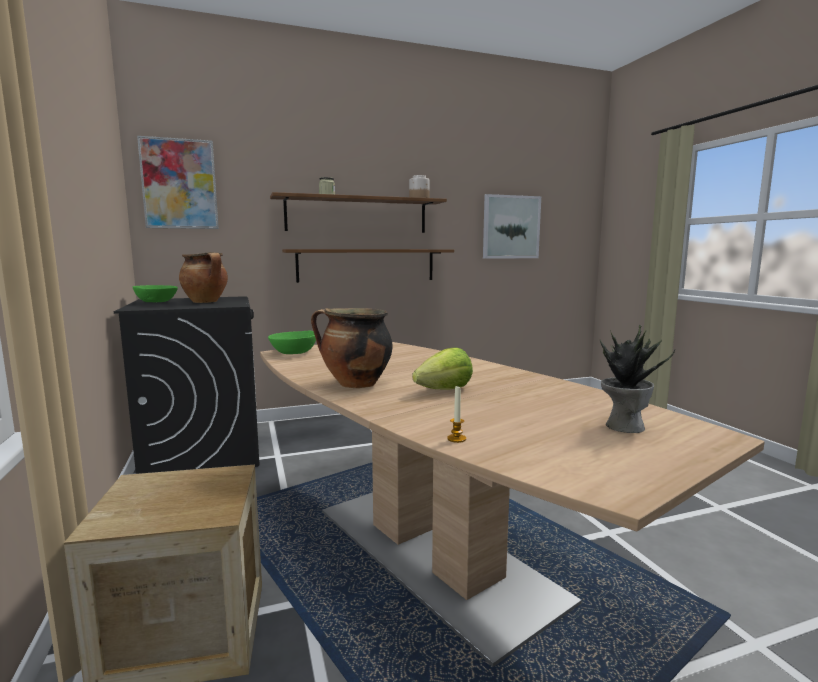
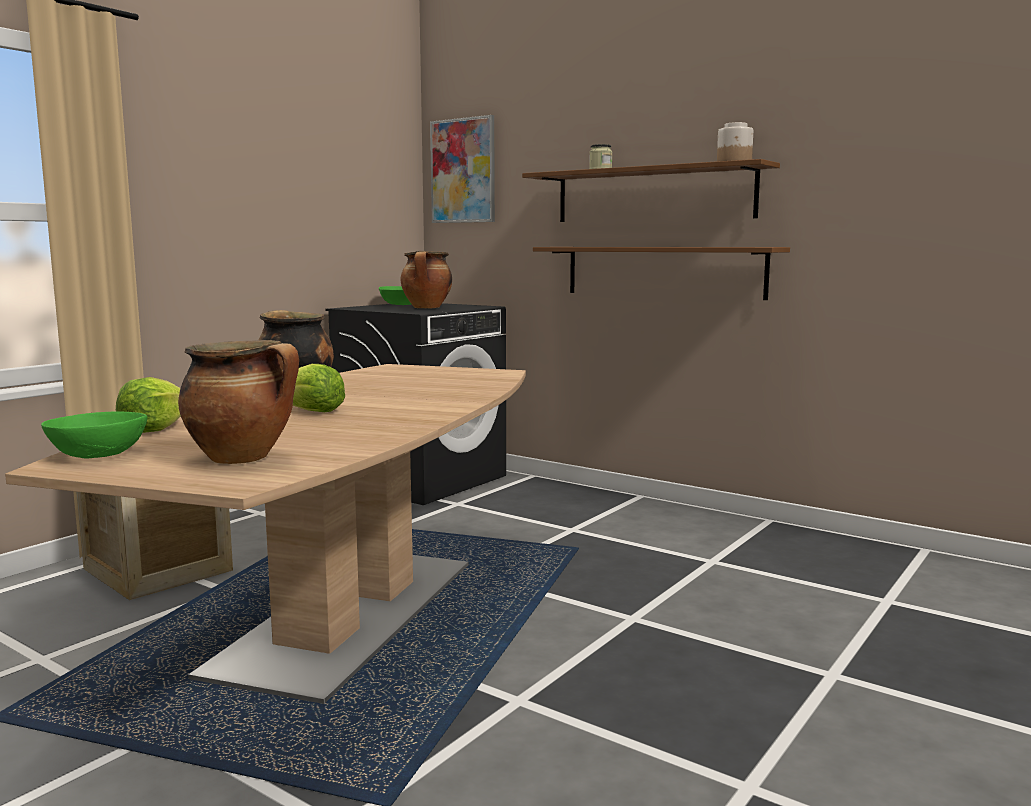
camera: 55 degrees right, 0 degrees up
(293, 352) = (396, 368): green bowl -> green bowl (97, 454)
(456, 439) = (154, 429): candle -> lettuce
(511, 227) = (944, 201): picture -> none
(623, 426) = (243, 458): potted plant -> cooking pot

